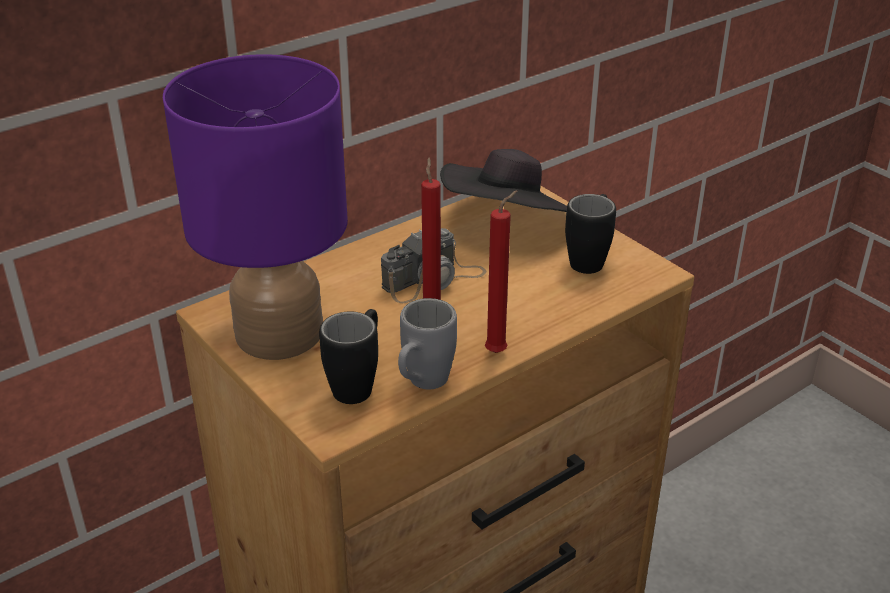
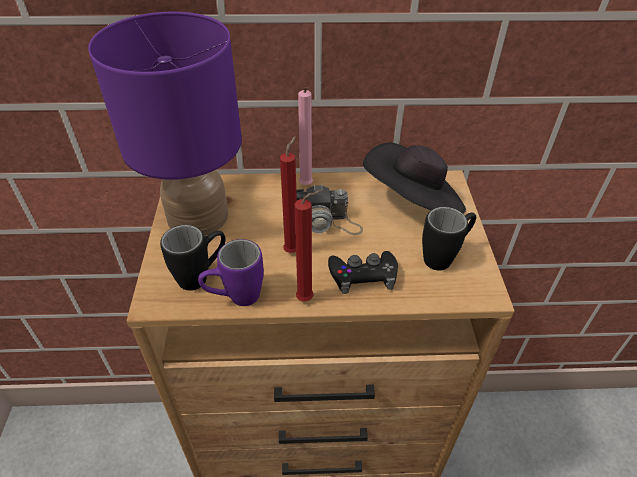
camera: 35 degrees right, 10 degrees up
(373, 254) = (305, 186): none -> pink candle
(422, 385) = (235, 298): grey mug -> purple mug
(530, 307) = (363, 275): none -> black game controller

